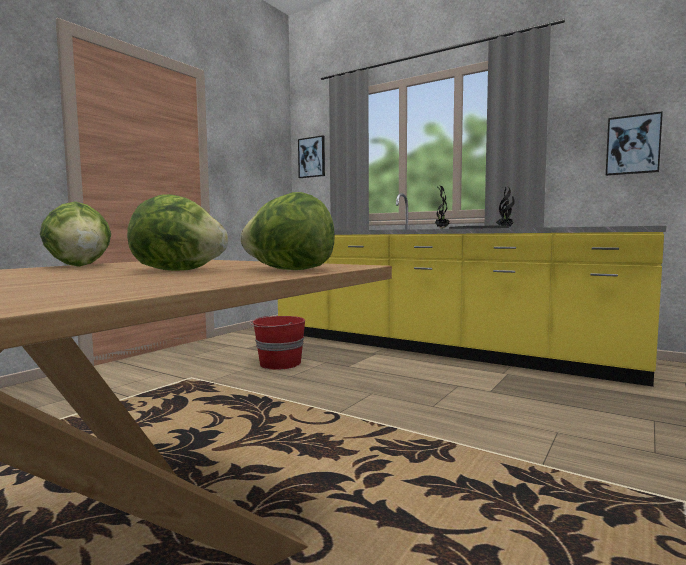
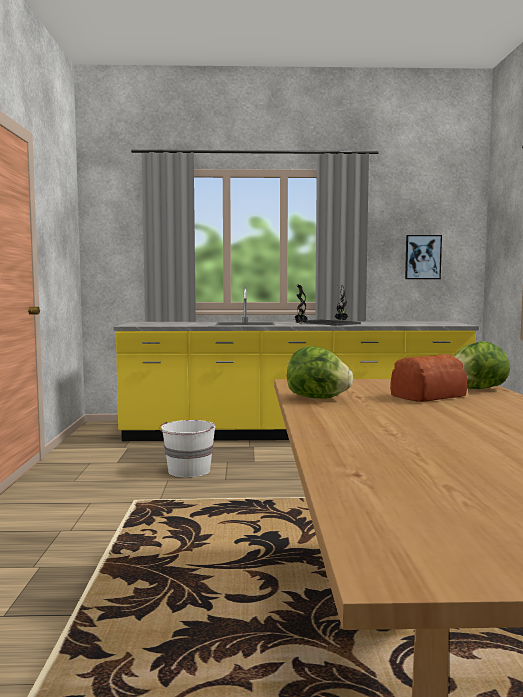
camera: 35 degrees left, 0 degrees up
(178, 270) = (426, 396): lettuce -> bread
(279, 364) = (189, 471): red bucket -> white bucket
(312, 157) = (111, 235): picture -> none

